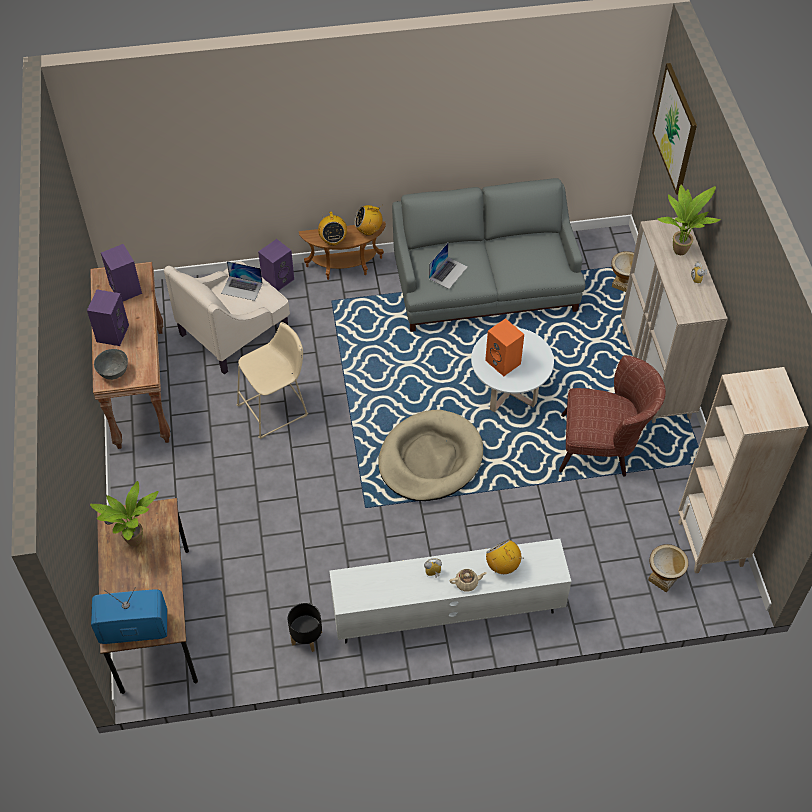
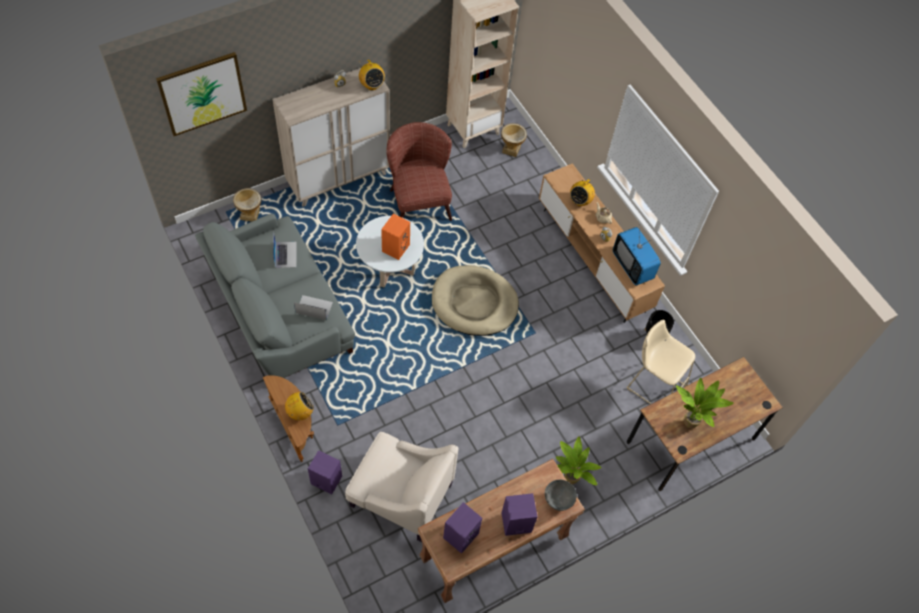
camera: 115 degrees left, 5 degrees up
(134, 629) = (755, 392): television -> television (632, 266)
(242, 288) = (383, 472): laptop -> laptop (285, 254)
(276, 409) = (472, 427): beige stool -> beige stool (654, 385)
(368, 230) = (278, 387): radio -> radio (371, 85)
(447, 611) = (592, 259): white tv stand -> brown tv stand
(679, 249) = (311, 98): potted plant -> potted plant (569, 480)

